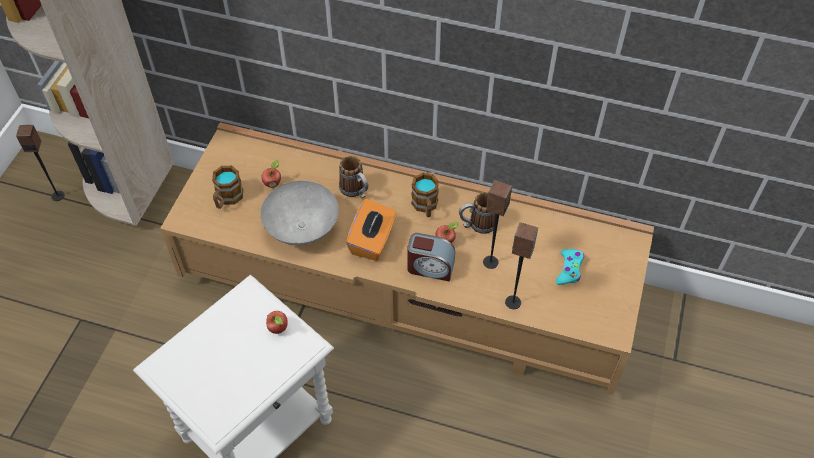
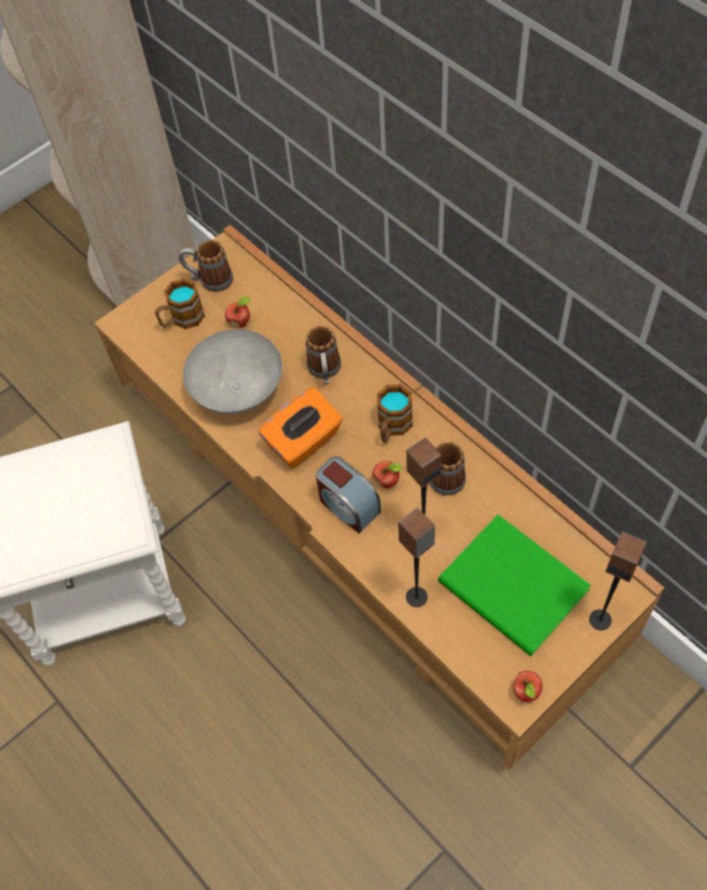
camera: 35 degrees right, 5 degrees up
(58, 195) = (69, 239): speaker -> speaker (600, 619)
(229, 165) = (209, 280): none -> mug
(279, 329) = (113, 500): apple -> apple (526, 693)
(569, 270) = (514, 590): turquoise game controller -> green book

